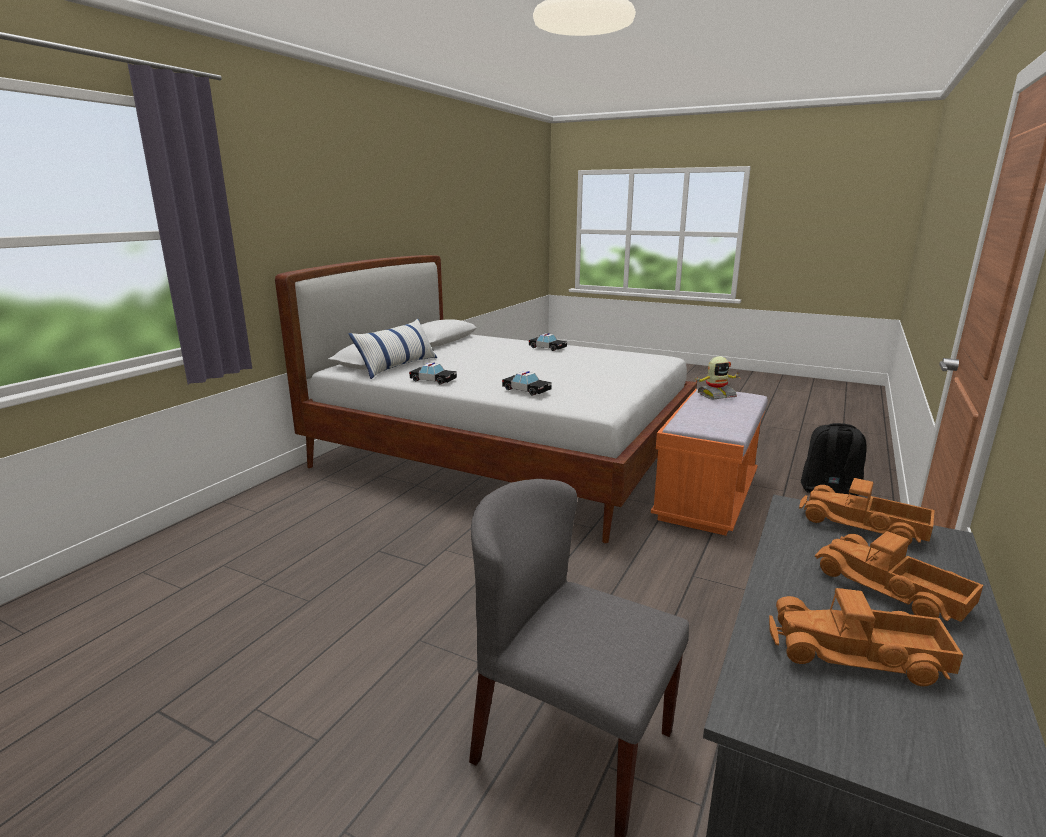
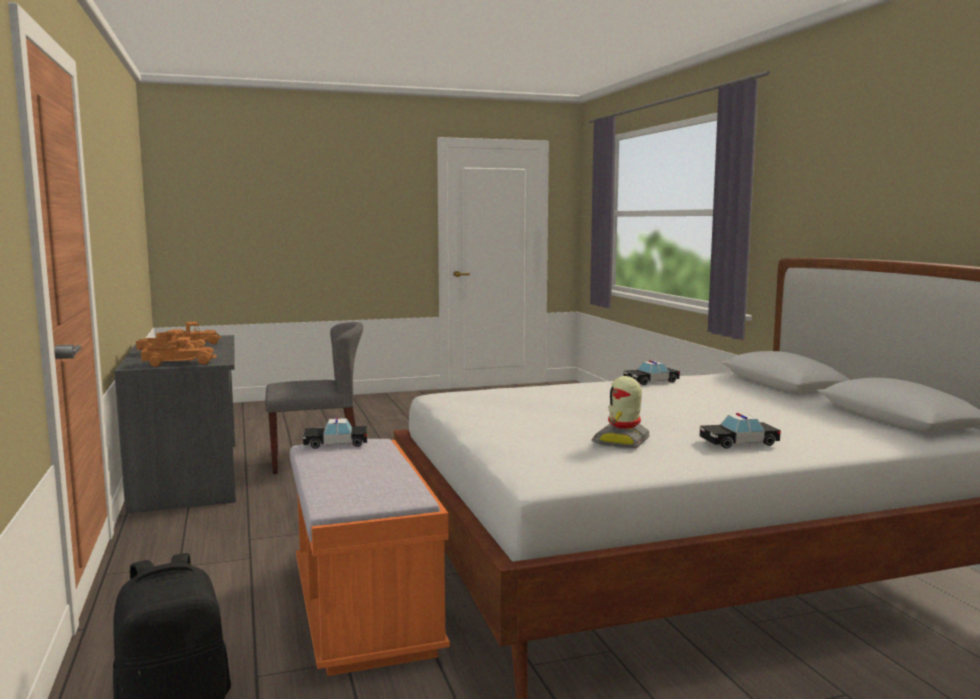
camera: 135 degrees right, 10 degrees down
(397, 366) = (739, 383): pillow -> none
(526, 390) = (540, 388): toy car -> toy car (336, 443)
(715, 395) = (385, 485): toy robot -> toy robot (622, 441)

